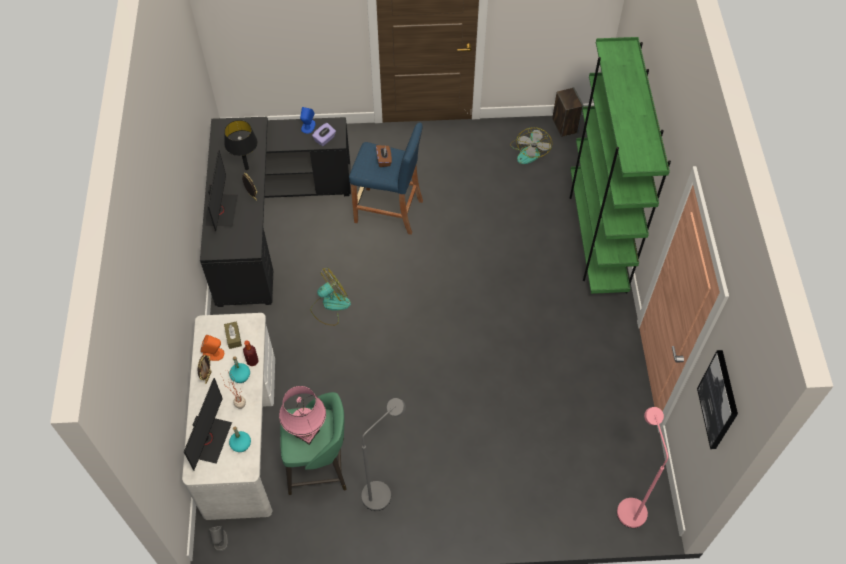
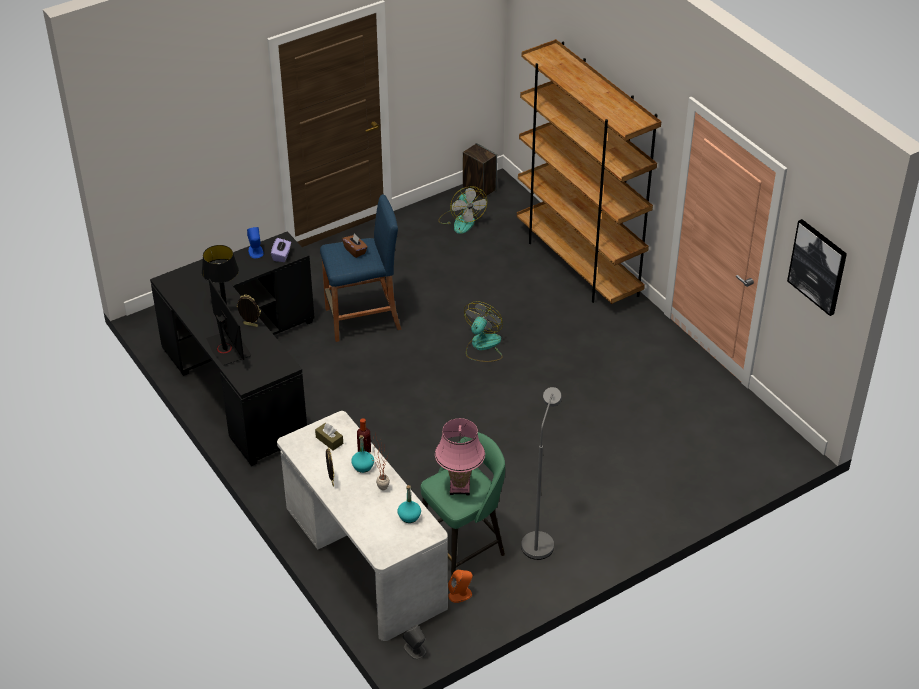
camera: 30 degrees left, 15 degrees down
(209, 439) = (374, 526): monitor -> none
(213, 354) = (320, 461): orange speaker -> orange speaker (460, 594)
(330, 305) = (367, 418): fan -> fan (482, 346)
(597, 237) = (578, 264): green bookcase -> brown bookcase
(629, 505) = (765, 452): pink floor lamp -> none

